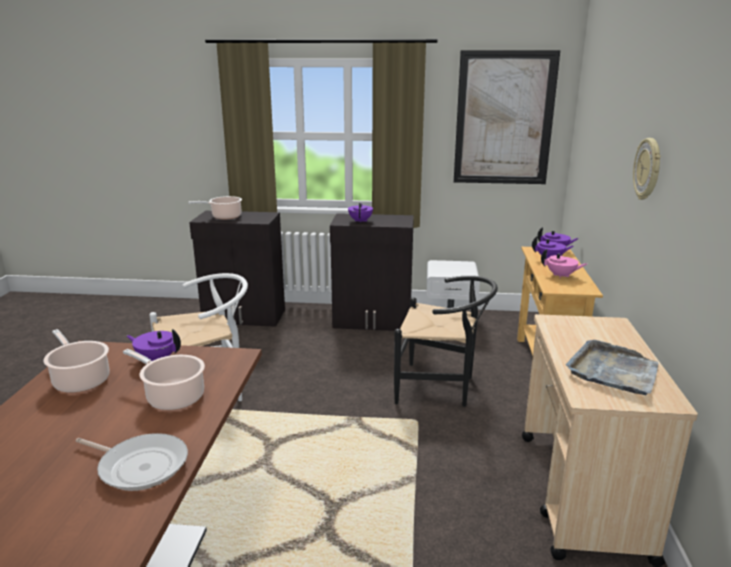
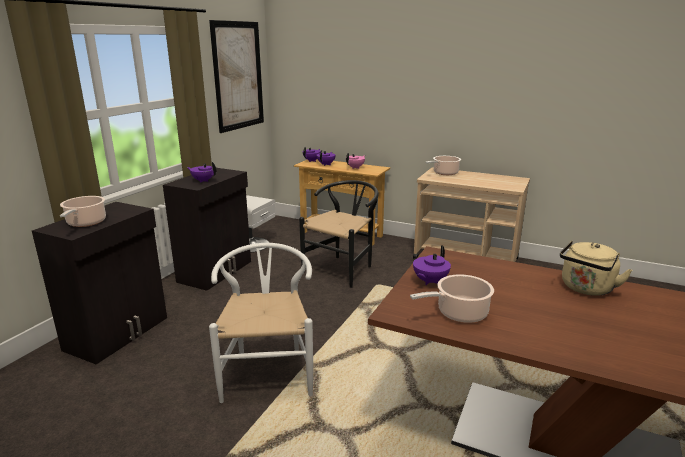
camera: 70 degrees left, 0 degrees up
(140, 466) = (586, 289): frying pan -> beige kettle
(173, 397) = (495, 277): cooking pot -> cooking pot (444, 173)
(613, 371) = (490, 180): grey tray -> none
(648, 169) = (424, 85): wall clock -> none

